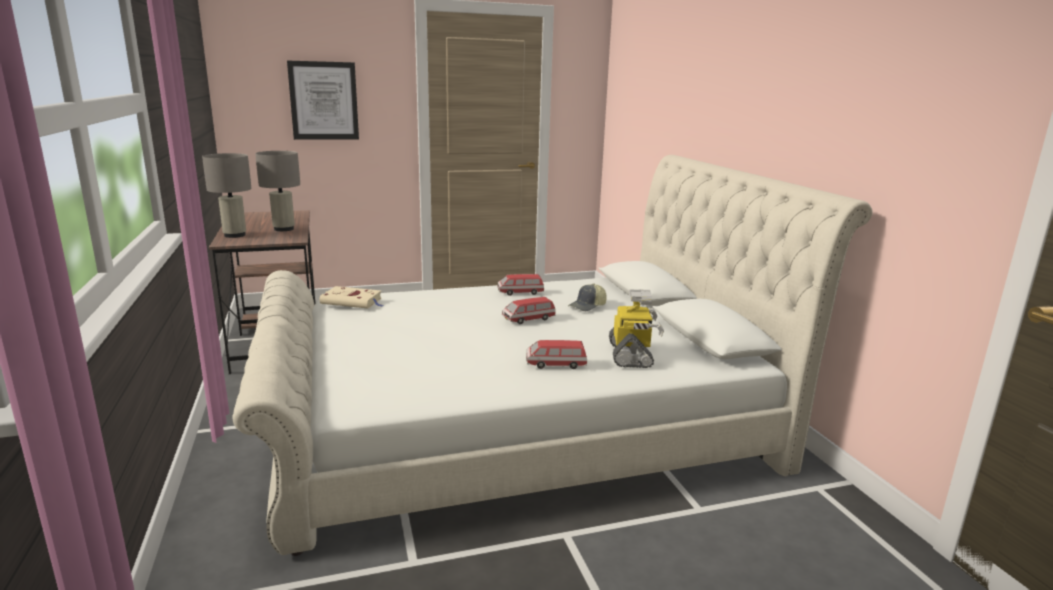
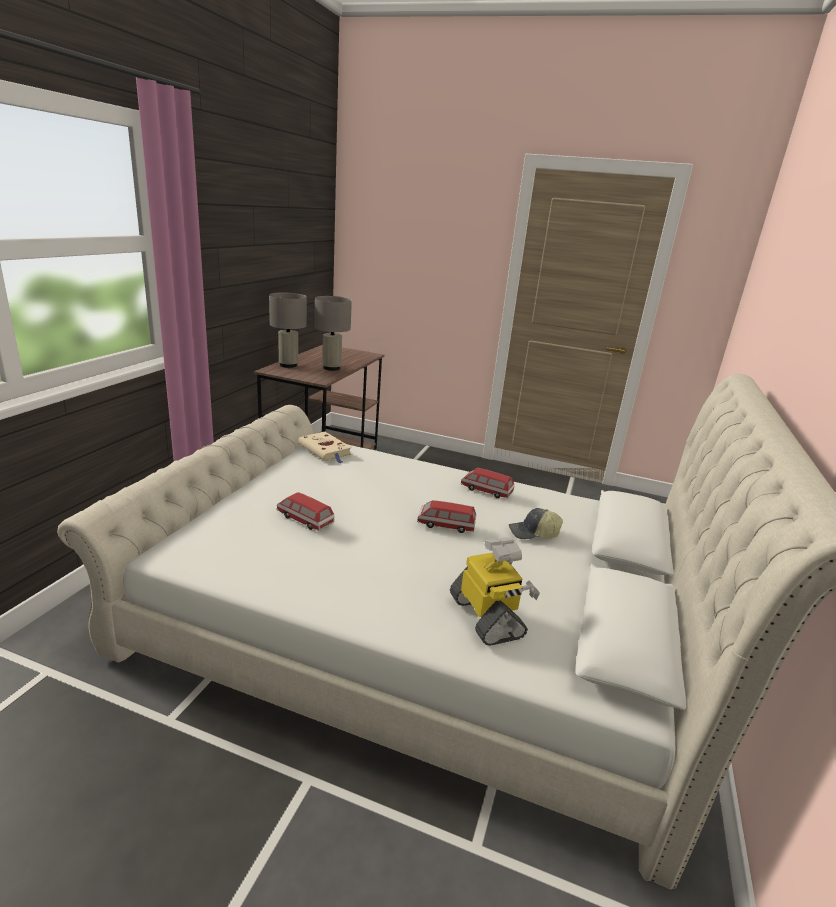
camera: 35 degrees right, 5 degrees up
(324, 101) = (422, 254): picture -> none
(556, 364) = (392, 591): toy car -> toy car (305, 519)
(631, 355) = (487, 617): toy robot -> toy robot turned 60 degrees counterclockwise

